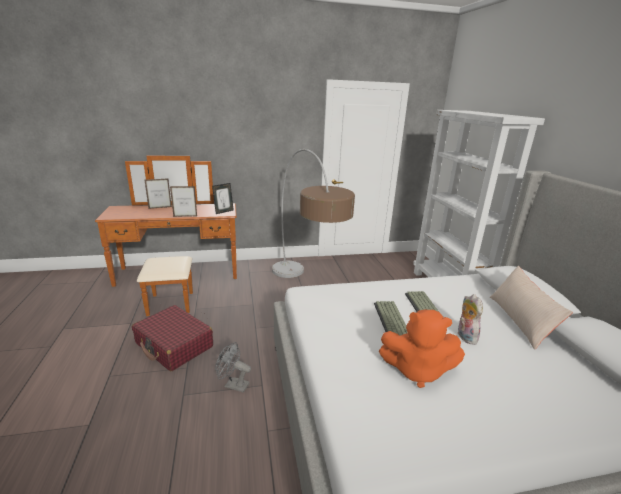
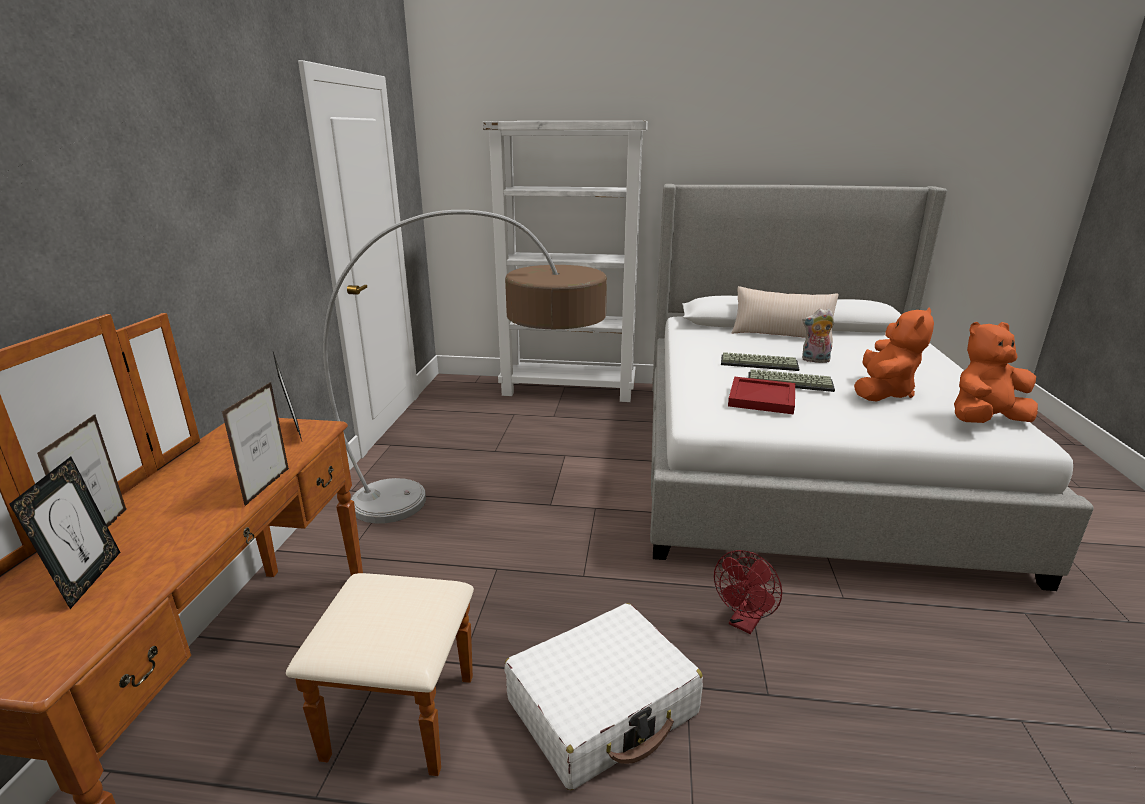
camera: 70 degrees left, 0 degrees up
(138, 212) = (89, 579): none -> picture frame
(174, 345) = (603, 708): red suitcase -> white suitcase
(233, 385) = (745, 623): grey fan -> red fan
(348, 308) = (760, 398): none -> red tray
(393, 432) = (984, 421): none -> orange plush toy

